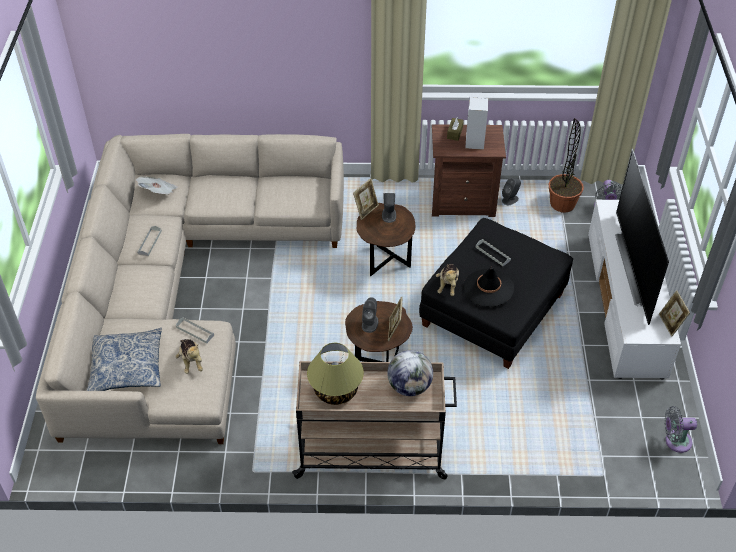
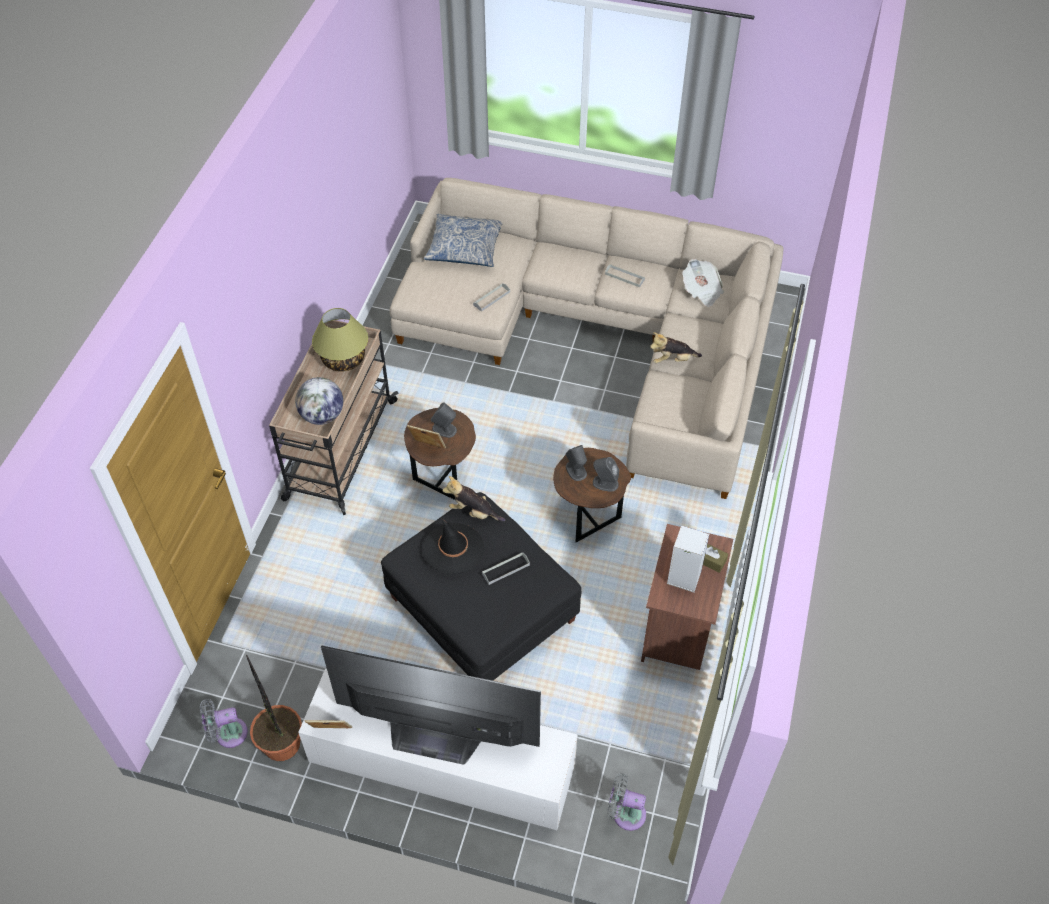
camera: 105 degrees right, 5 degrees up
(191, 361) = (455, 291): plush toy -> plush toy (672, 360)
(366, 210) = (620, 463): picture frame -> none
(510, 200) = (670, 691): grey speaker -> grey speaker (576, 470)
(562, 204) = (648, 757): potted plant -> potted plant (281, 744)
(675, 441) = (227, 734): grey fan -> grey fan turned 120 degrees counterclockwise

